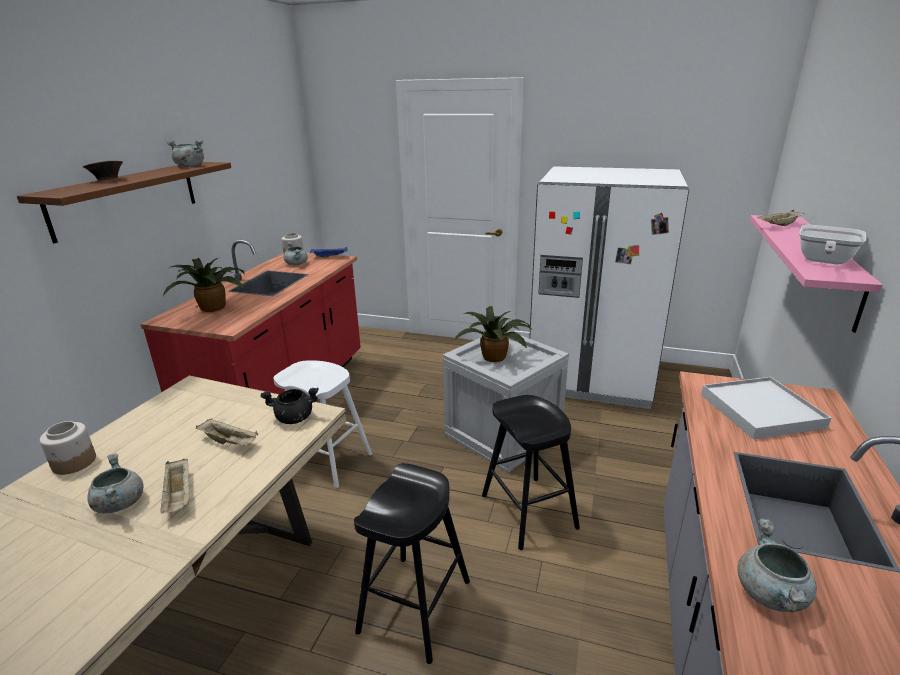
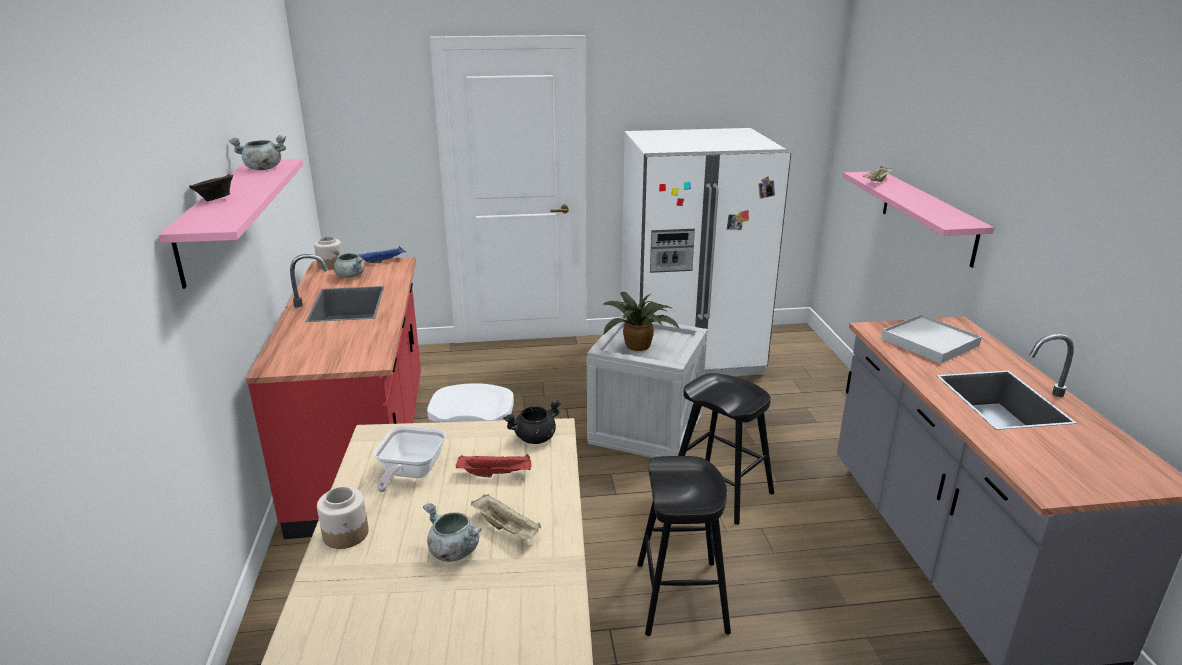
camera: 25 degrees left, 0 degrees up
(127, 198) = (215, 219): brown shelf -> pink shelf
(214, 307) = (316, 342): potted plant -> none
(230, 442) = (496, 474): beige tray -> red tray
(772, 595) = (1024, 454): grey cooking pot -> none
(823, 261) = (940, 213): frying pan -> frying pan (409, 473)

